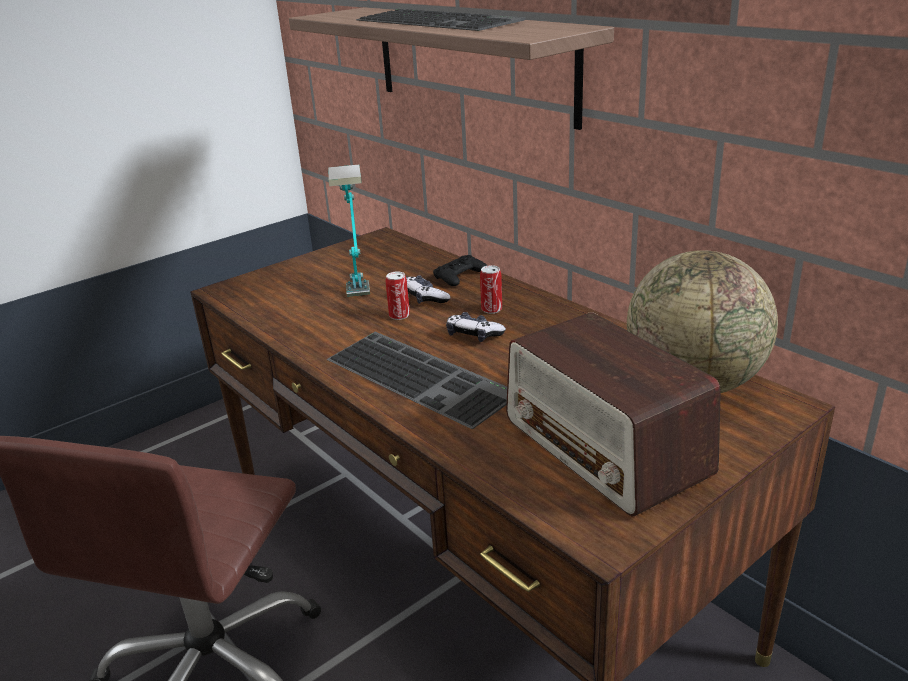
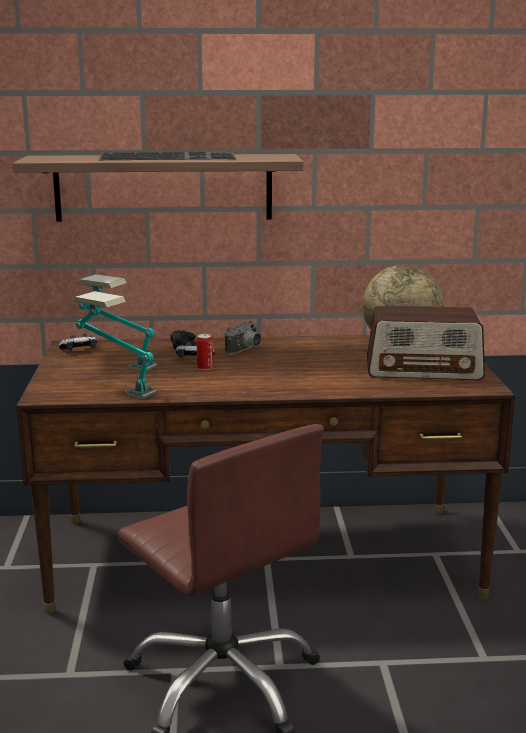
camera: 55 degrees left, 10 degrees down
(282, 305) = (115, 388): none -> table lamp
(422, 376) = (292, 380): keyboard -> none
(473, 335) = (268, 361): game controller -> game controller (79, 349)
(491, 309) = (246, 350): can -> camera

